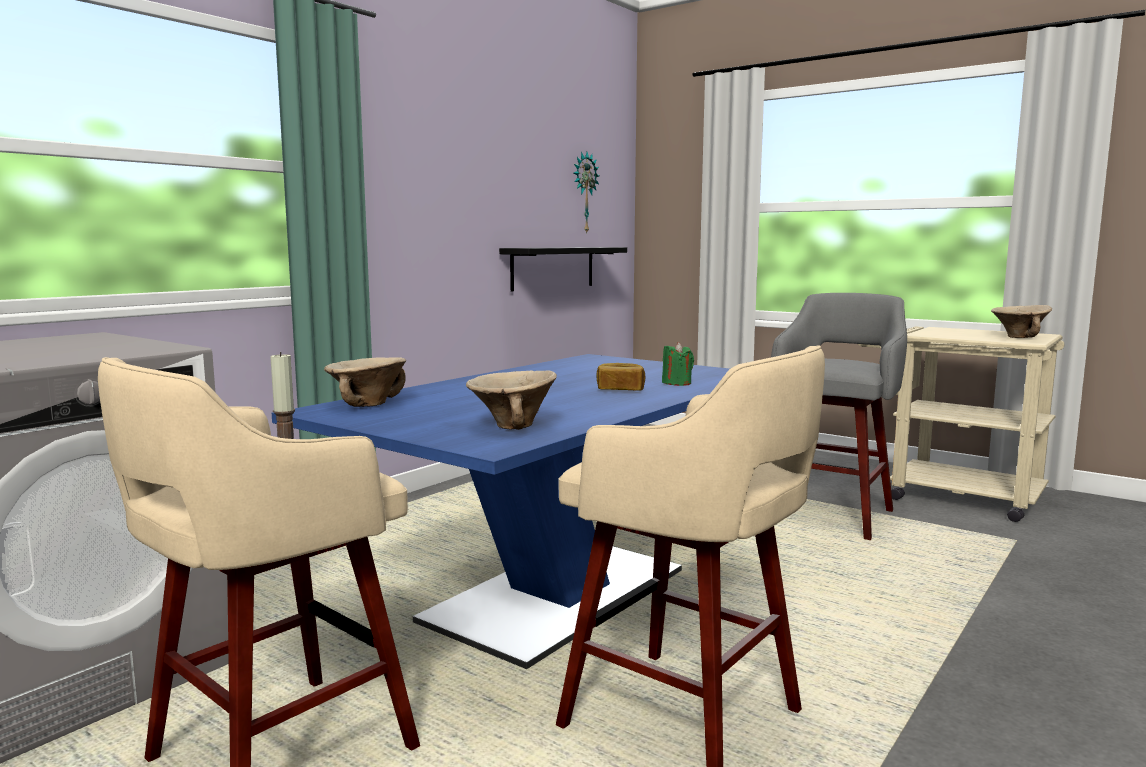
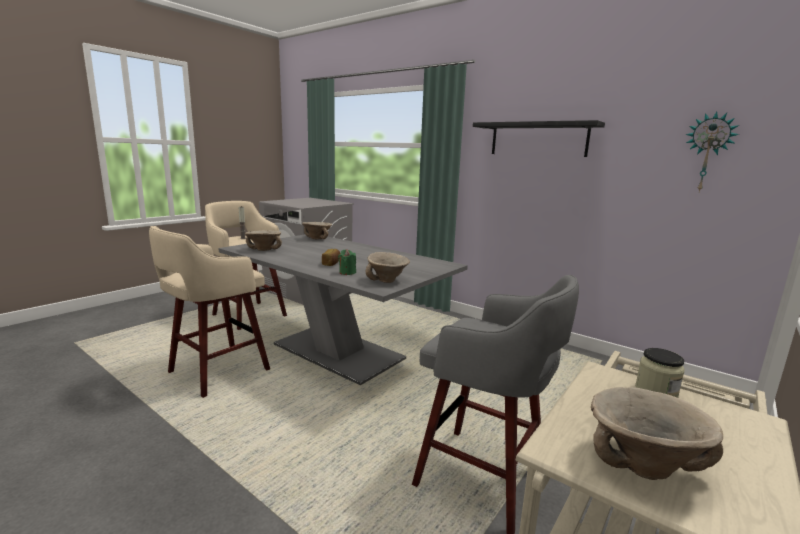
camera: 90 degrees right, 5 degrees up
(553, 268) = (641, 217): black shelf -> black shelf (538, 139)
(557, 596) = (338, 352): blue dining table -> grey dining table
(705, 372) = (388, 281): none -> beige bowl
(930, 332) = (656, 391): none -> jar

